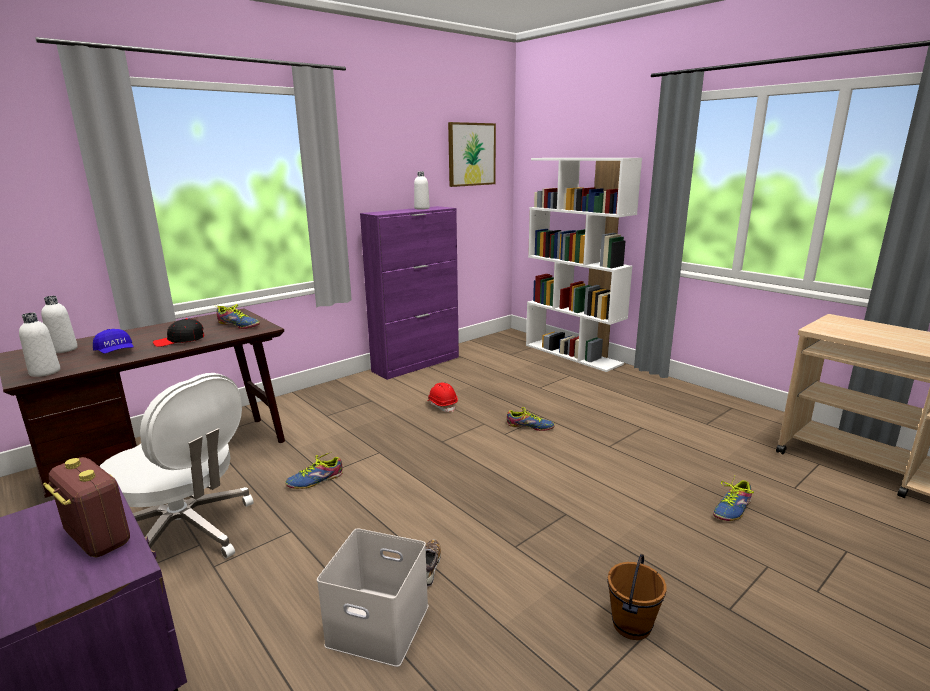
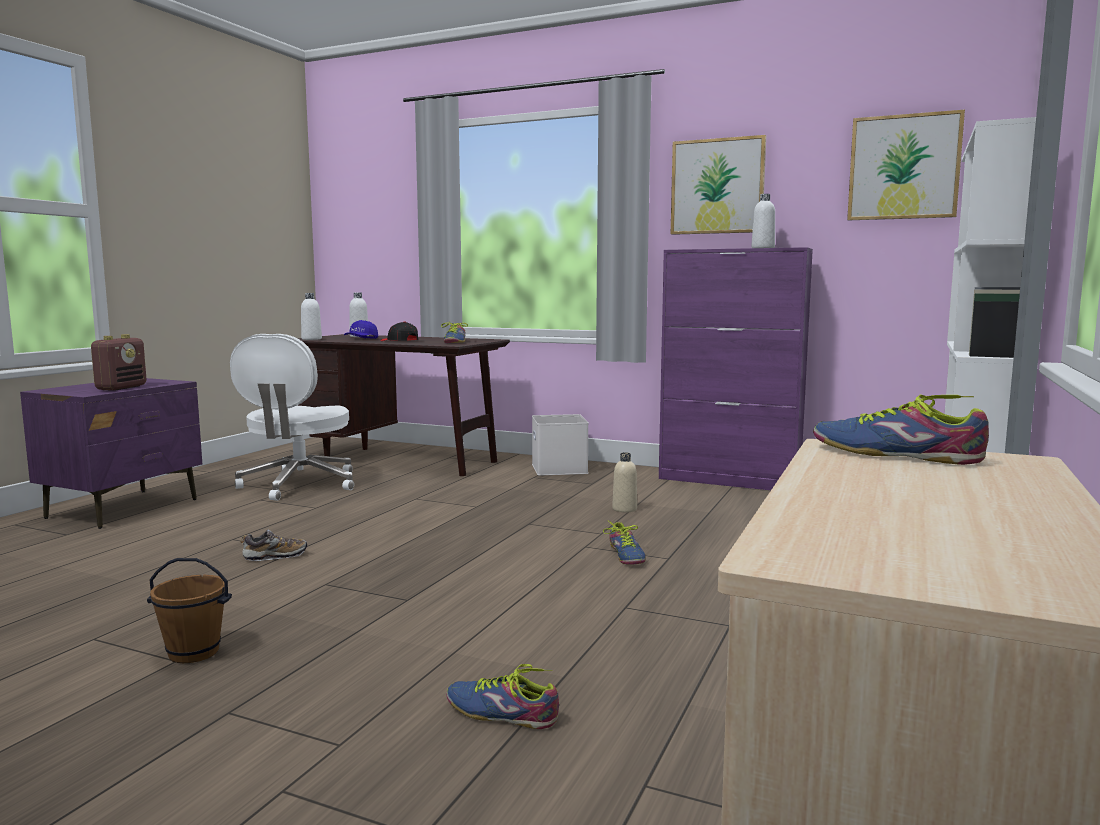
camera: 65 degrees right, 10 degrees down
(315, 480) = (401, 498): shoe -> shoe (895, 454)
(376, 626) = (191, 554): white storage box -> white storage box (558, 468)
(378, 163) = (717, 186): none -> picture
(442, 405) = (624, 509): red hard hat -> beige bottle

